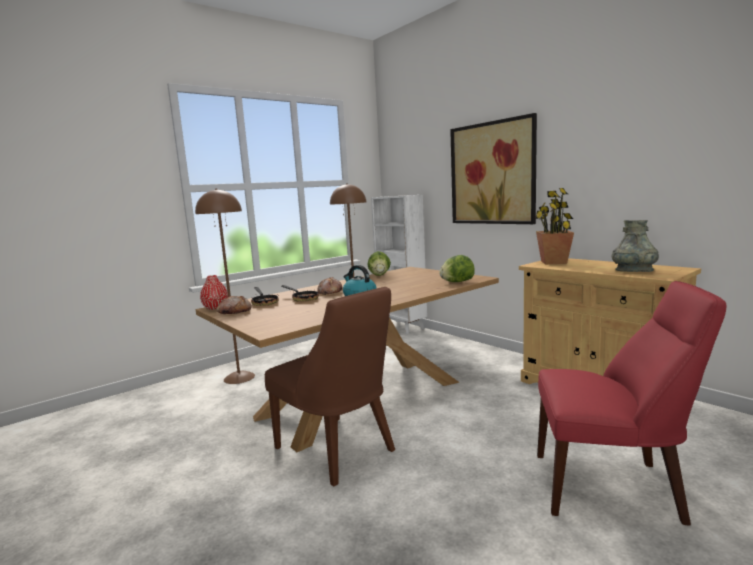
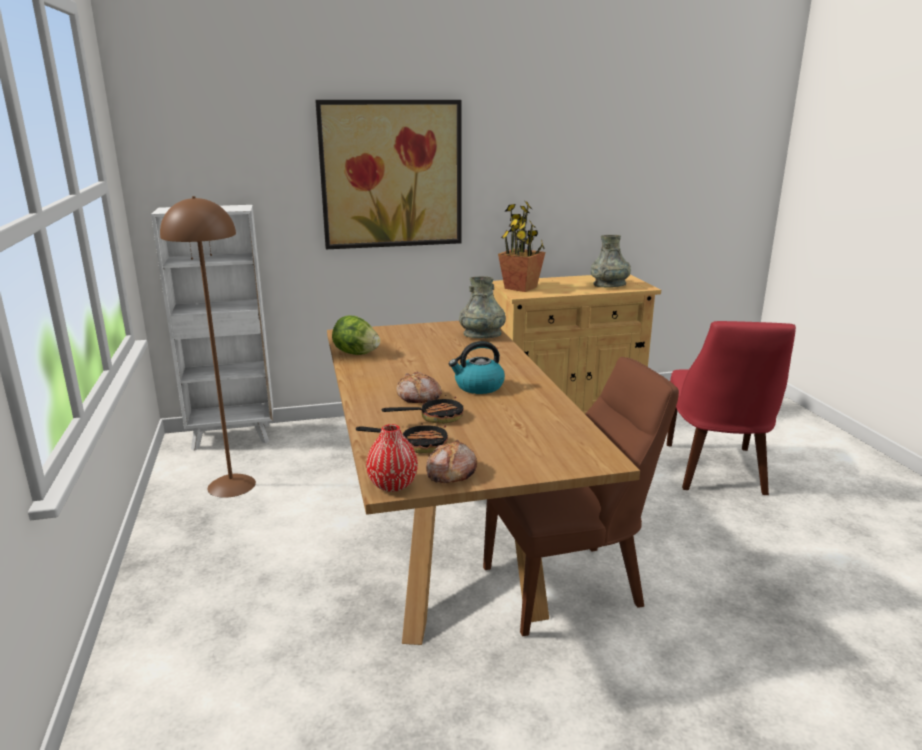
camera: 65 degrees left, 10 degrees up
(239, 377) = (206, 638): brown floor lamp -> none
(457, 282) = (482, 335): lettuce -> grey vase
(613, 488) = (716, 471): red chair -> red chair turned 150 degrees clockwise

